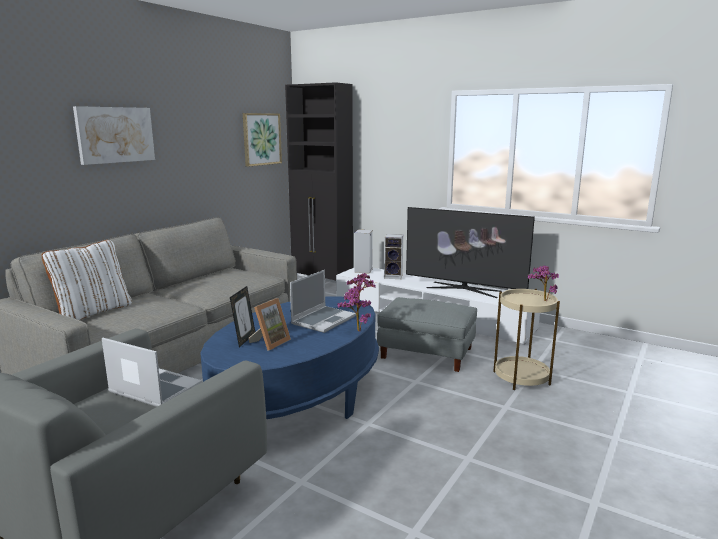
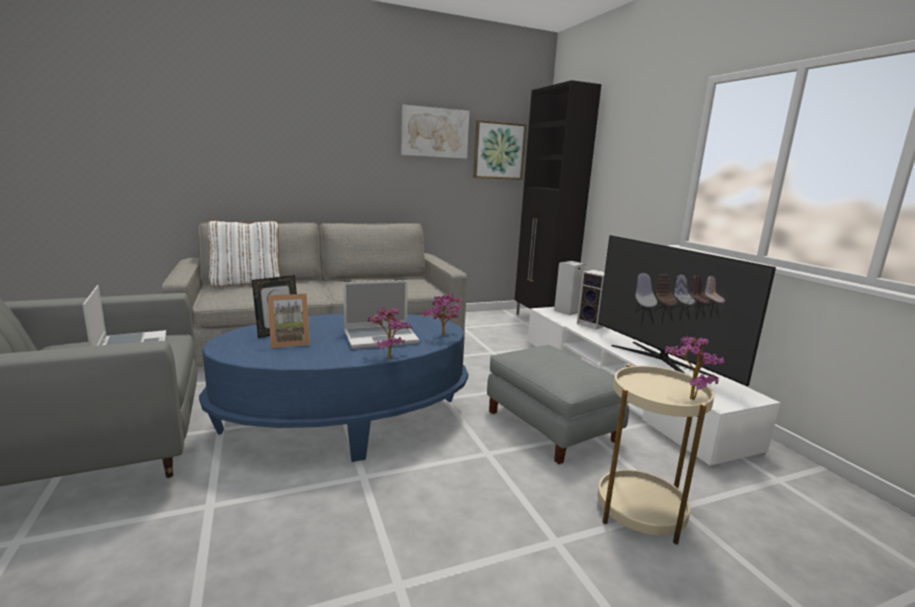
camera: 35 degrees right, 0 degrees up
(115, 135) = (320, 129): picture -> picture (434, 132)

